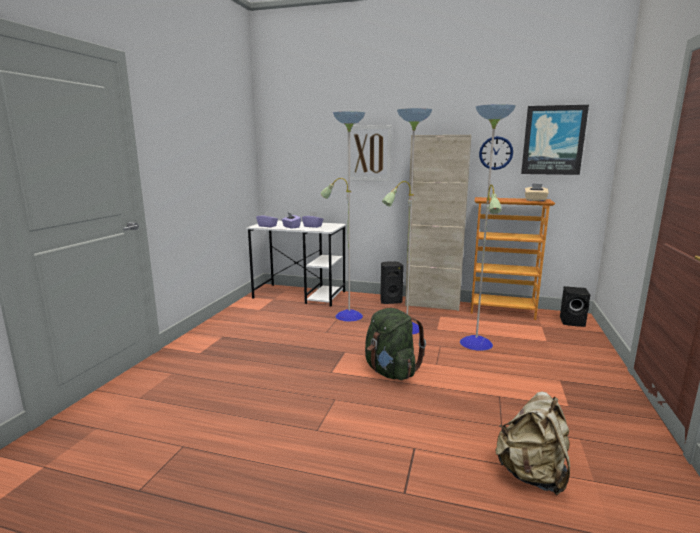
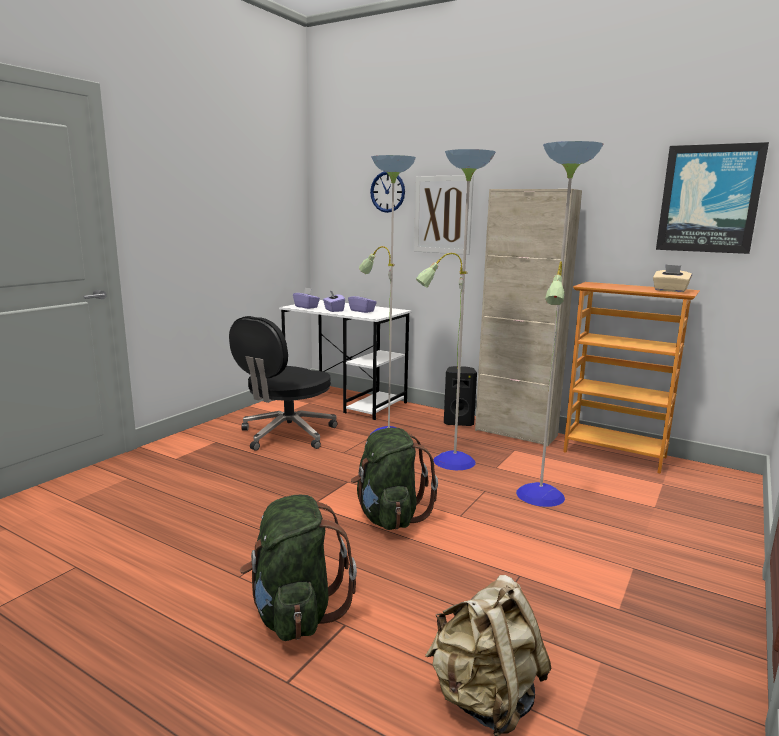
camera: 15 degrees right, 0 degrees up
(274, 324) = (286, 434): none -> black office chair
(375, 447) = (295, 613): none -> green backpack
(496, 153) = (619, 217): wall clock -> wall clock (387, 192)
(573, 322) = (721, 484): black speaker -> none

